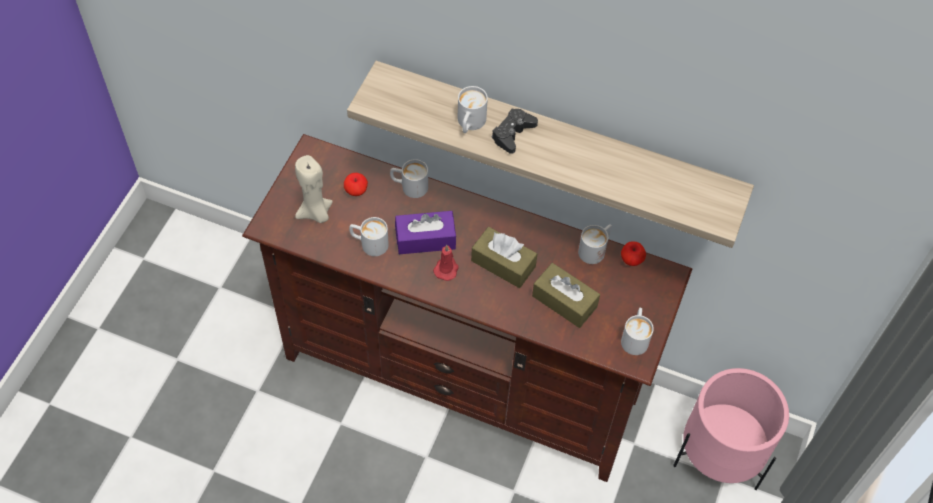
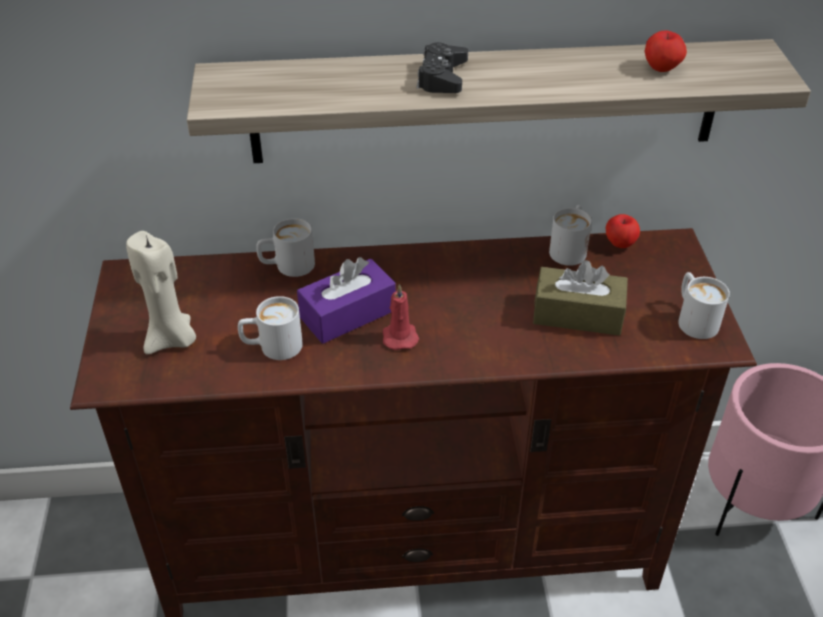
camera: 25 degrees left, 15 degrees down
(356, 191) = (216, 295): apple -> apple (661, 68)
(469, 124) = (376, 84): white mug -> none
(503, 263) = (469, 303): brown tissue box -> none

